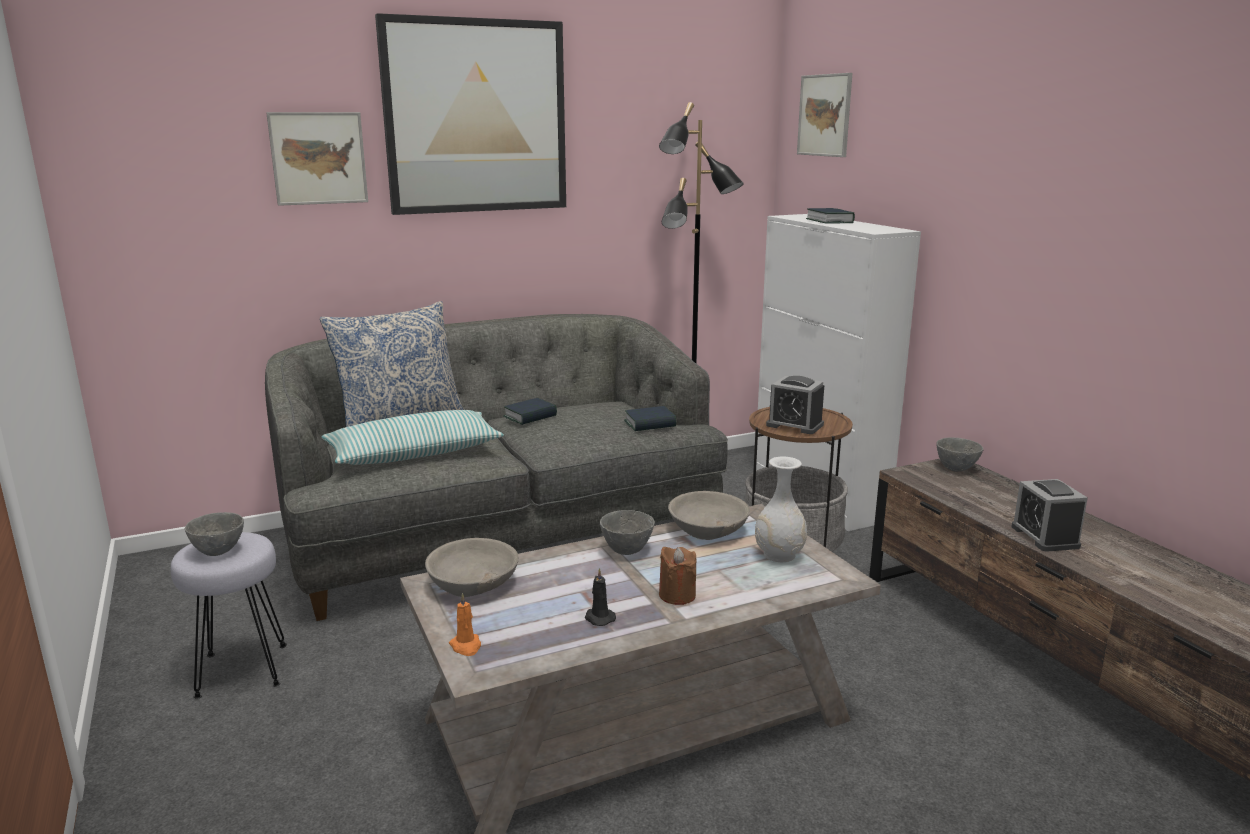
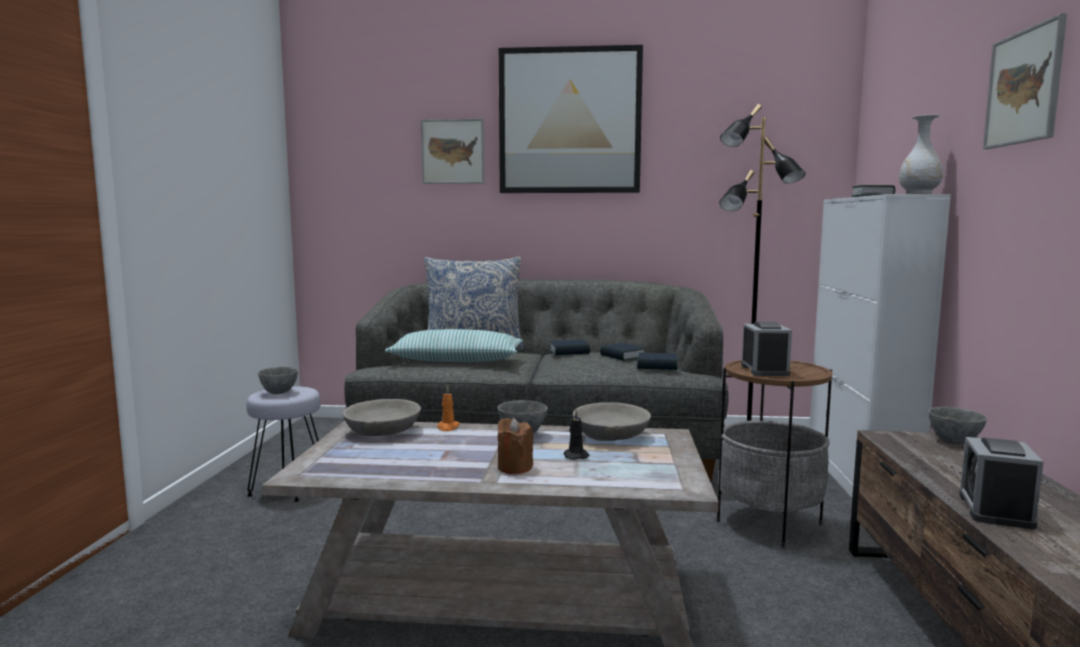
camera: 30 degrees right, 10 degrees down
(466, 646) = (317, 461): orange candle -> orange candle (448, 427)
(598, 415) = (622, 356): none -> book
(598, 618) = (431, 467): black candle -> black candle (575, 455)
(779, 554) = (649, 462): white vase -> white vase (919, 194)
(794, 425) = (764, 370): alarm clock -> alarm clock turned 150 degrees counterclockwise
(824, 115) = (887, 104): picture -> picture (1023, 87)

